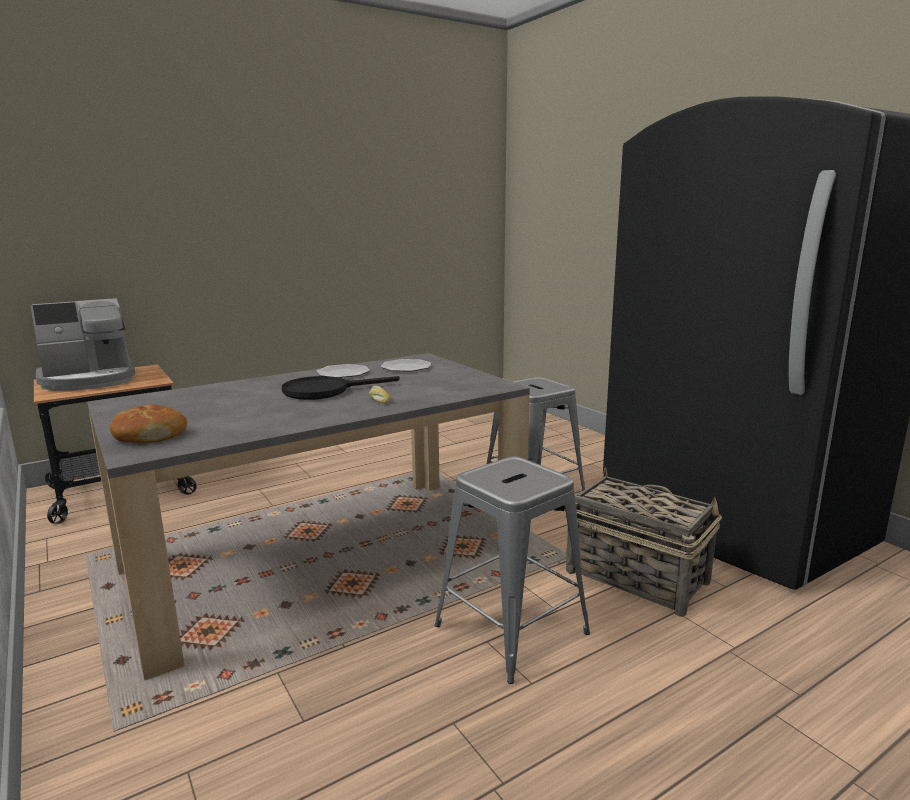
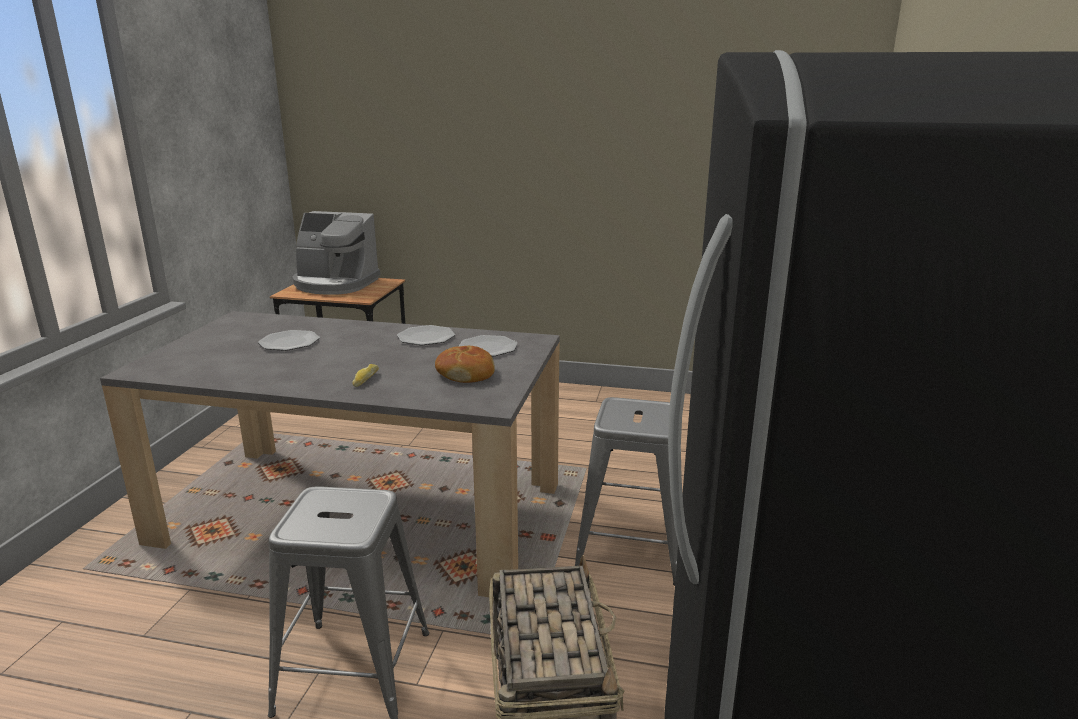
camera: 45 degrees right, 5 degrees up
(149, 435) = (178, 357): bread -> bread (466, 373)
(234, 401) = (289, 342): none -> plate
(325, 391) = (360, 354): black frying pan -> none

